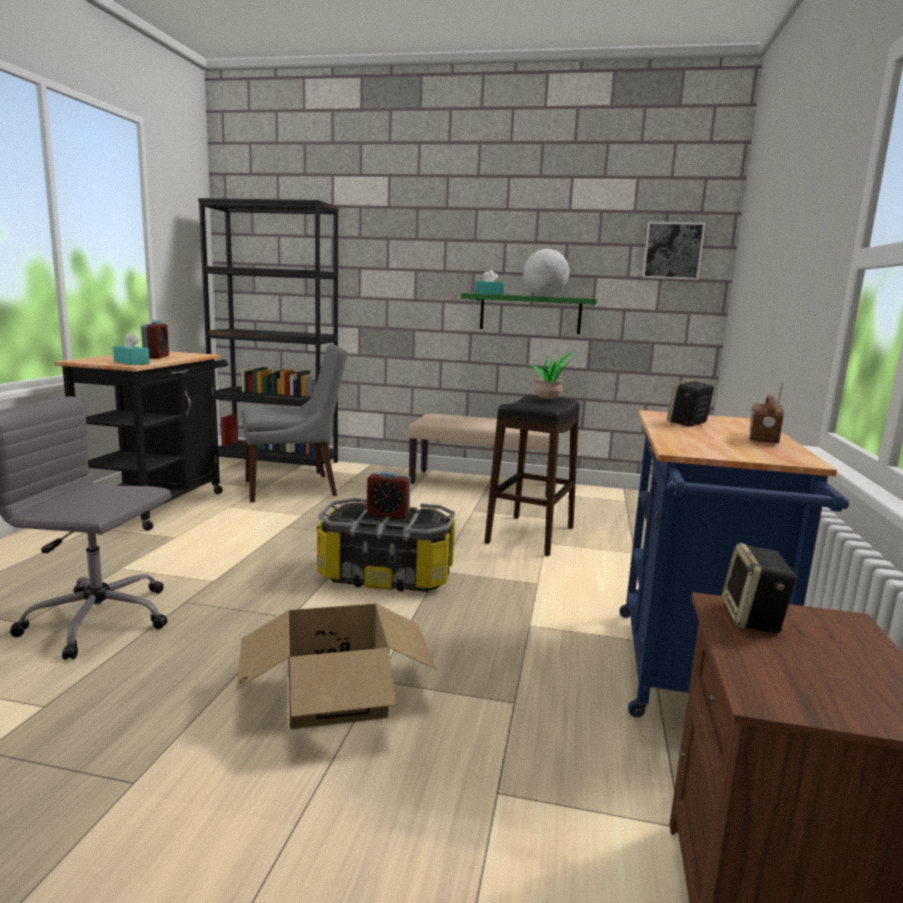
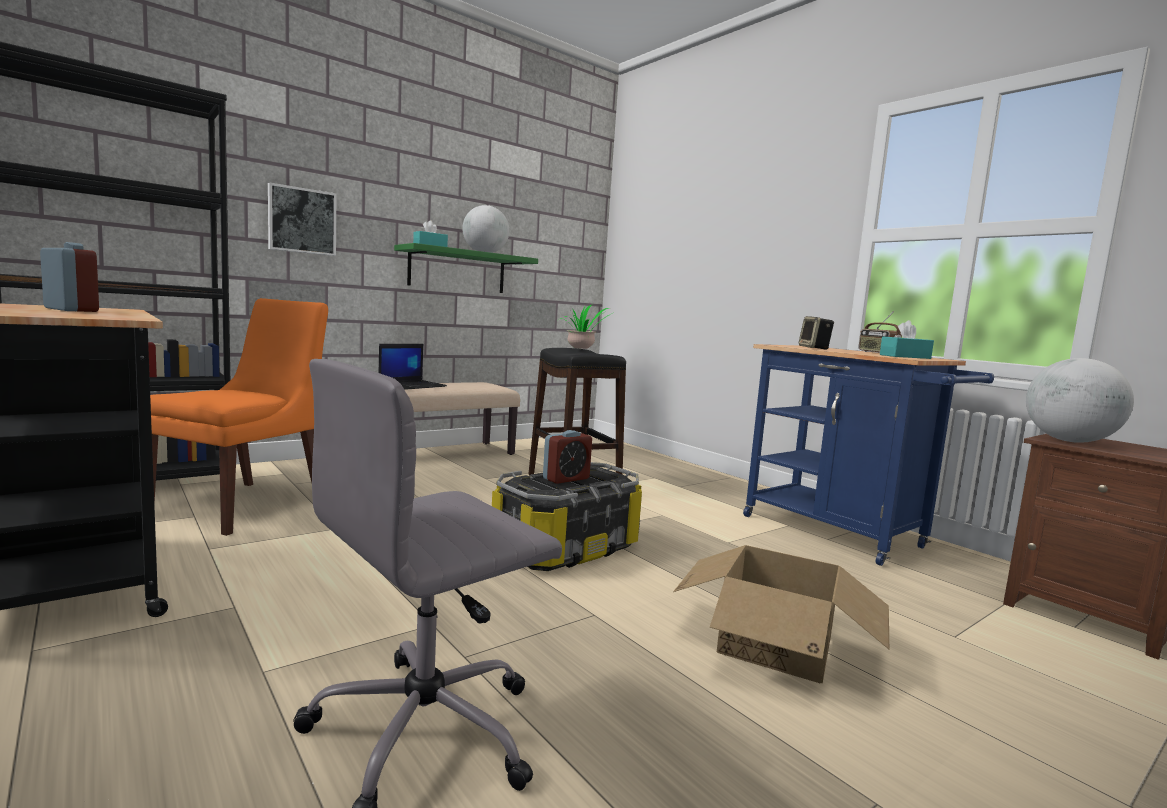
camera: 50 degrees left, 5 degrees down
(131, 362) = (102, 315): turquoise tissue box -> turquoise tissue box (905, 356)
(294, 488) = (244, 505): grey chair -> orange chair
(463, 418) = (412, 385): none -> laptop
(672, 251) = (569, 221): picture -> picture (302, 221)
(753, 619) = (1070, 441): speaker -> globe

